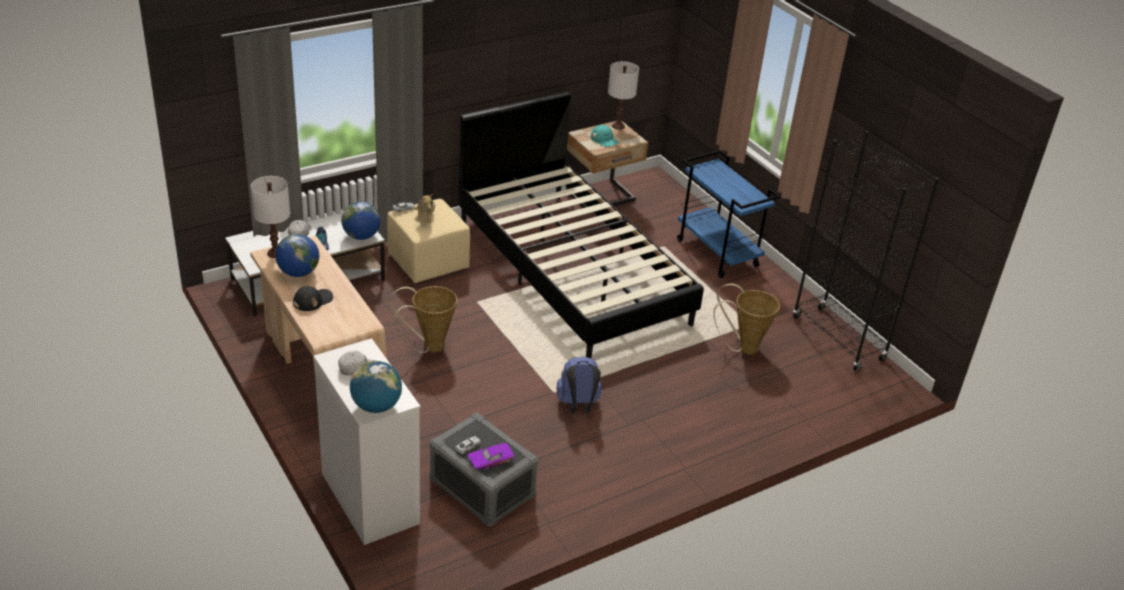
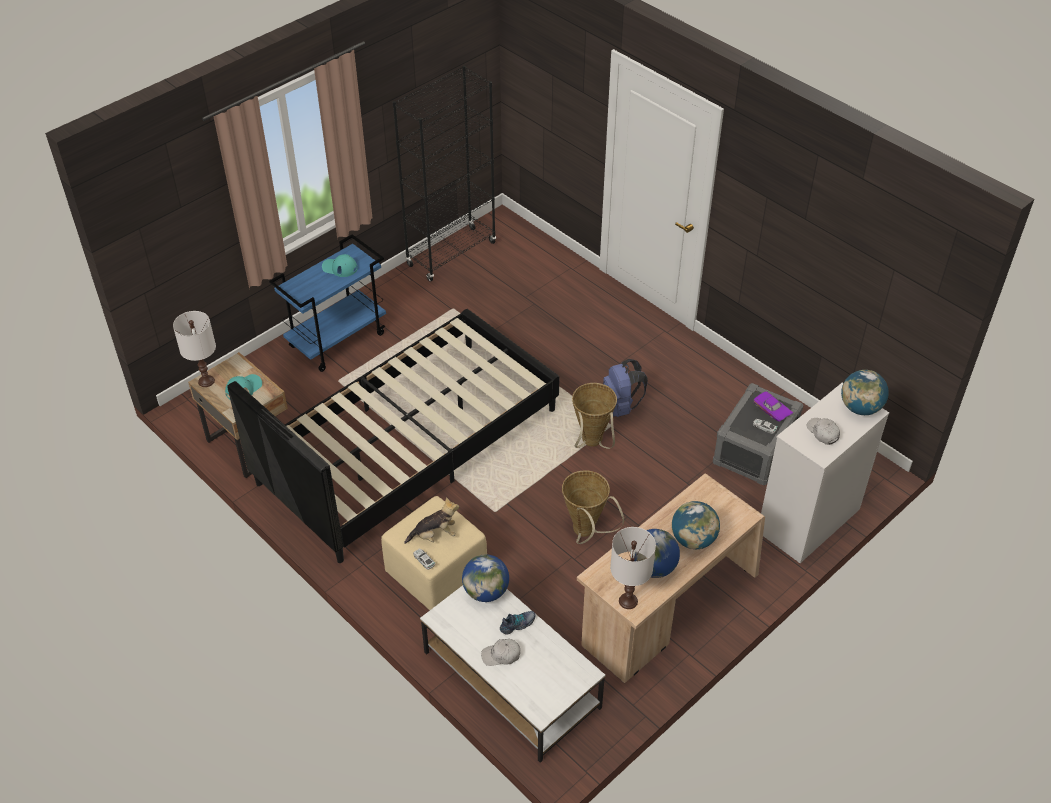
camera: 100 degrees left, 10 degrees up
(313, 300) = (693, 539): black cap -> globe
(739, 191) = (339, 268): none -> turquoise cap
(743, 347) = (489, 310): basket -> basket (592, 444)

